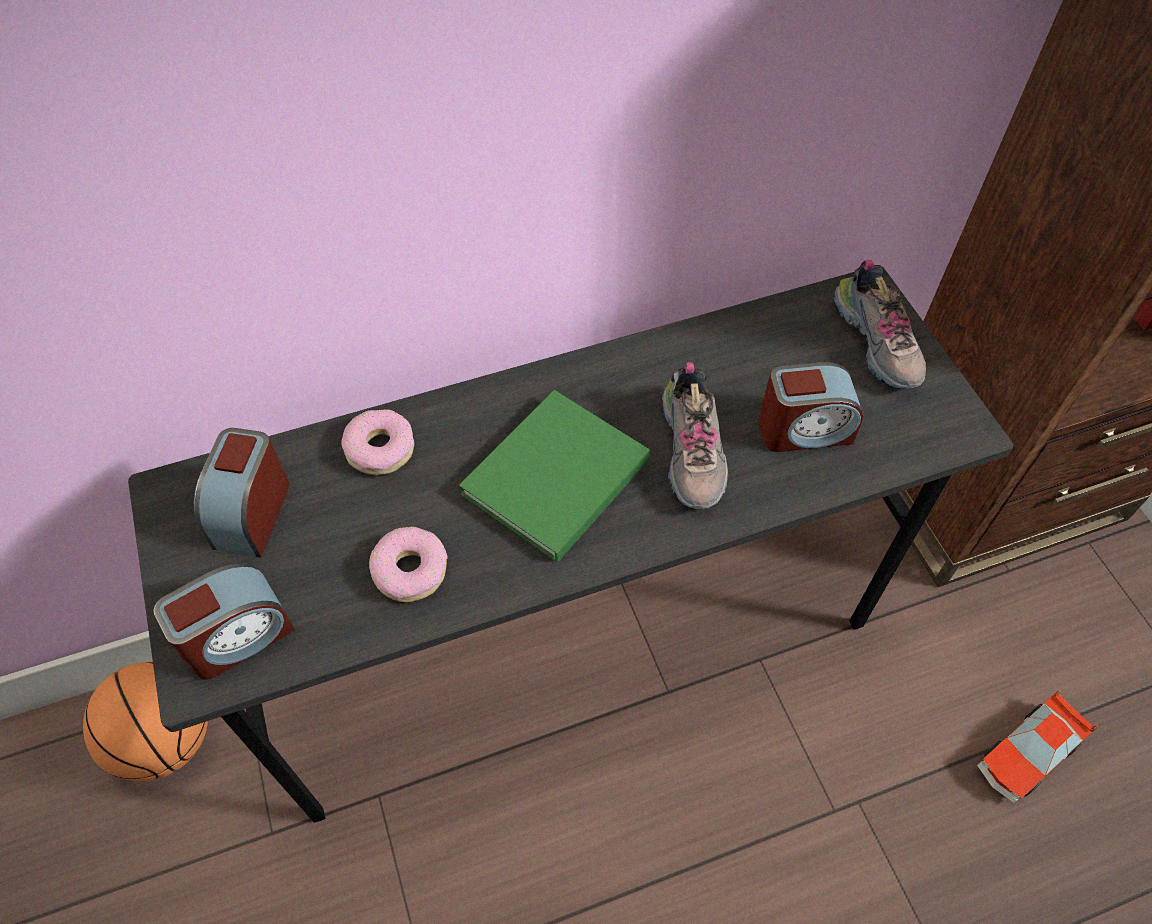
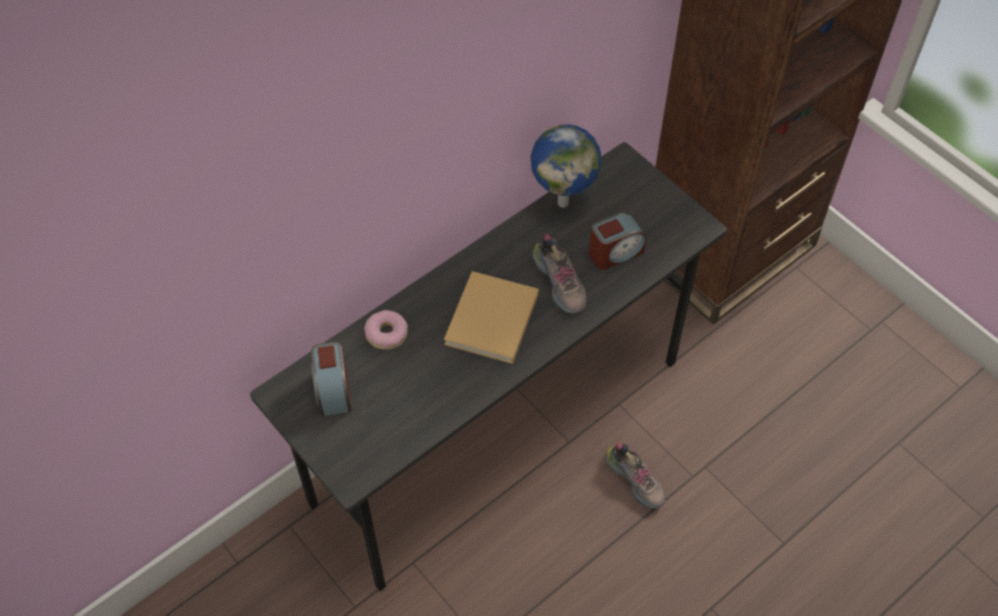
camera: 20 degrees left, 0 degrees up
(167, 739) = (257, 577): basketball -> none
(238, 636) = (361, 454): alarm clock -> none
(409, 570) = (436, 392): donut -> none
(552, 480) = (491, 322): green book -> beige book
(748, 327) = (563, 202): none -> globe
(879, 343) = (639, 190): shoe -> shoe (636, 480)
(1027, 754) = (793, 407): toy car -> none

